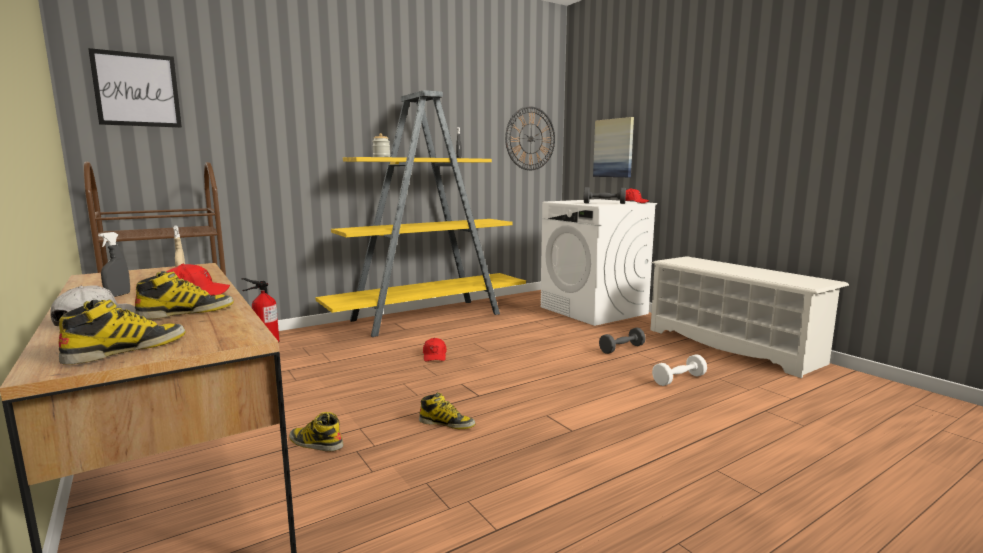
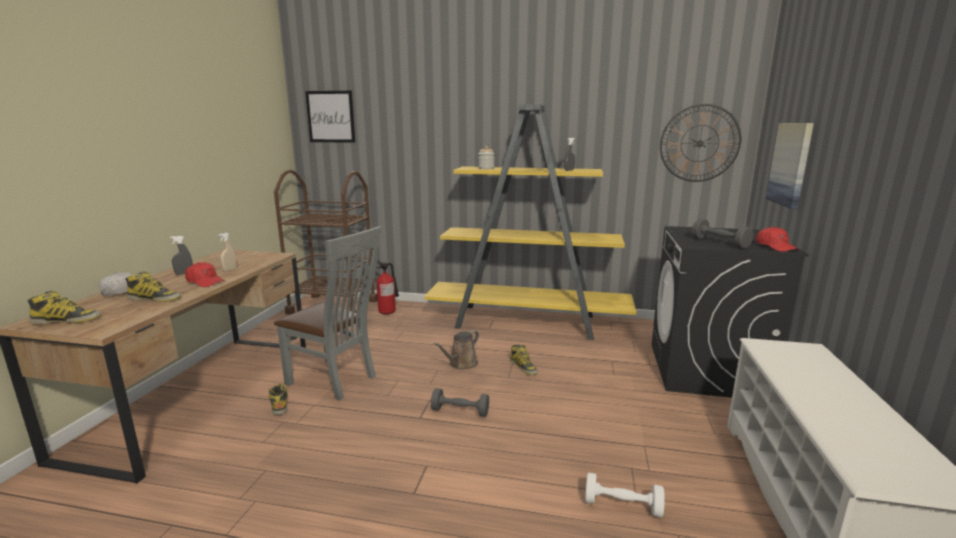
camera: 45 degrees right, 5 degrees up
(339, 406) = (336, 380): none -> grey chair
(435, 356) = (461, 364): red cap -> brown watering can
(447, 423) = (357, 431): boot -> boot (523, 367)
(593, 310) = (706, 371): white washing machine -> black washing machine
(621, 349) = (637, 433): grey dumbbell -> grey dumbbell (460, 411)

